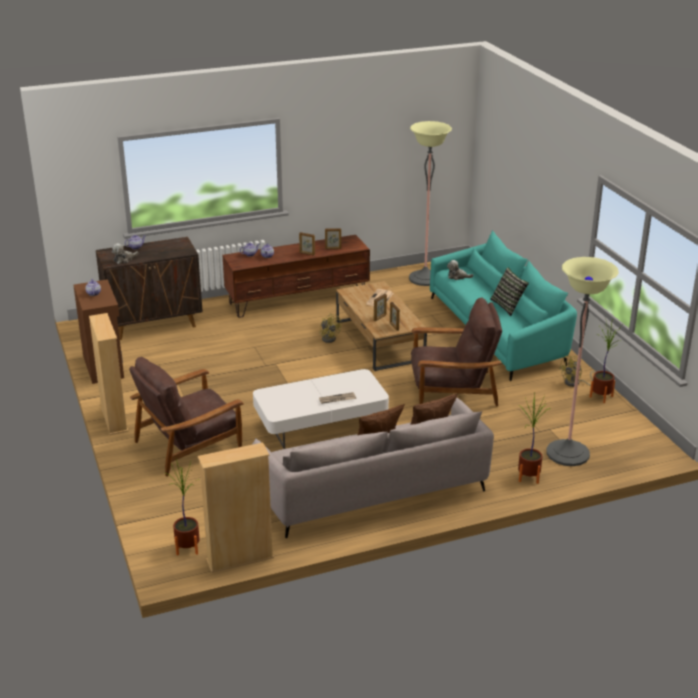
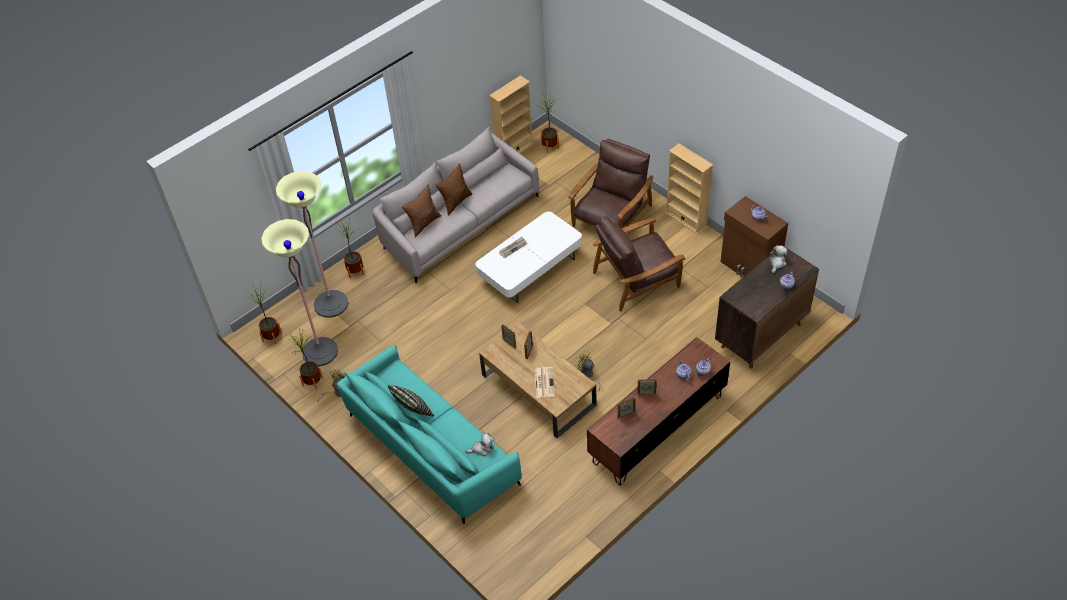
camera: 160 degrees right, 20 degrees up
(425, 278) = (545, 525): floor lamp -> floor lamp (320, 352)
(452, 389) = (443, 345): brown armchair -> brown armchair (637, 279)
(644, 442) = (272, 337): none -> potted plant

